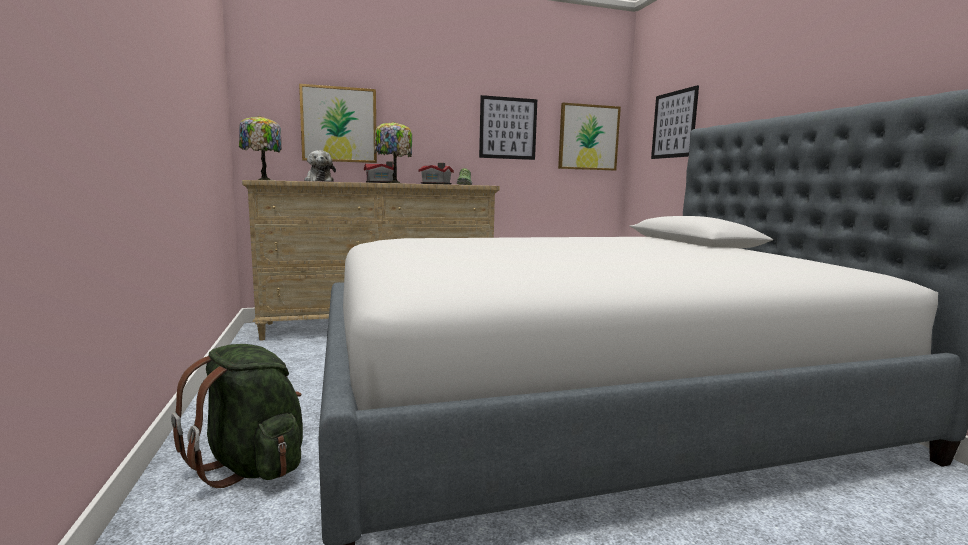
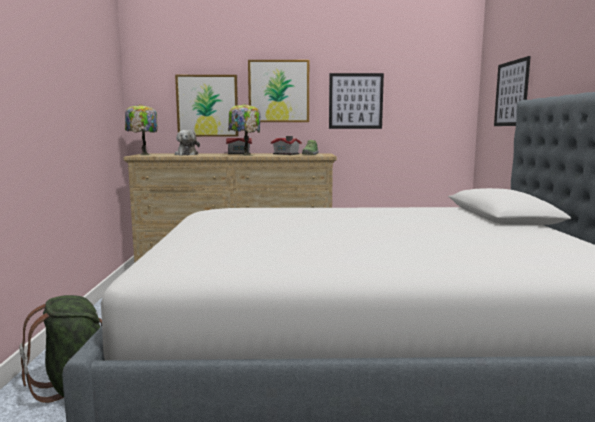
camera: 15 degrees right, 0 degrees up
(588, 137) = (436, 105): picture -> picture (279, 91)

